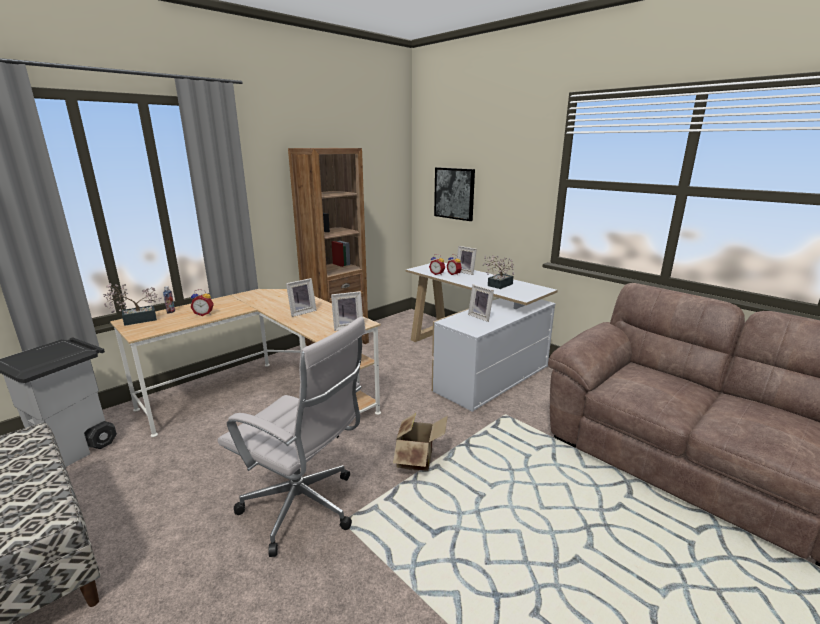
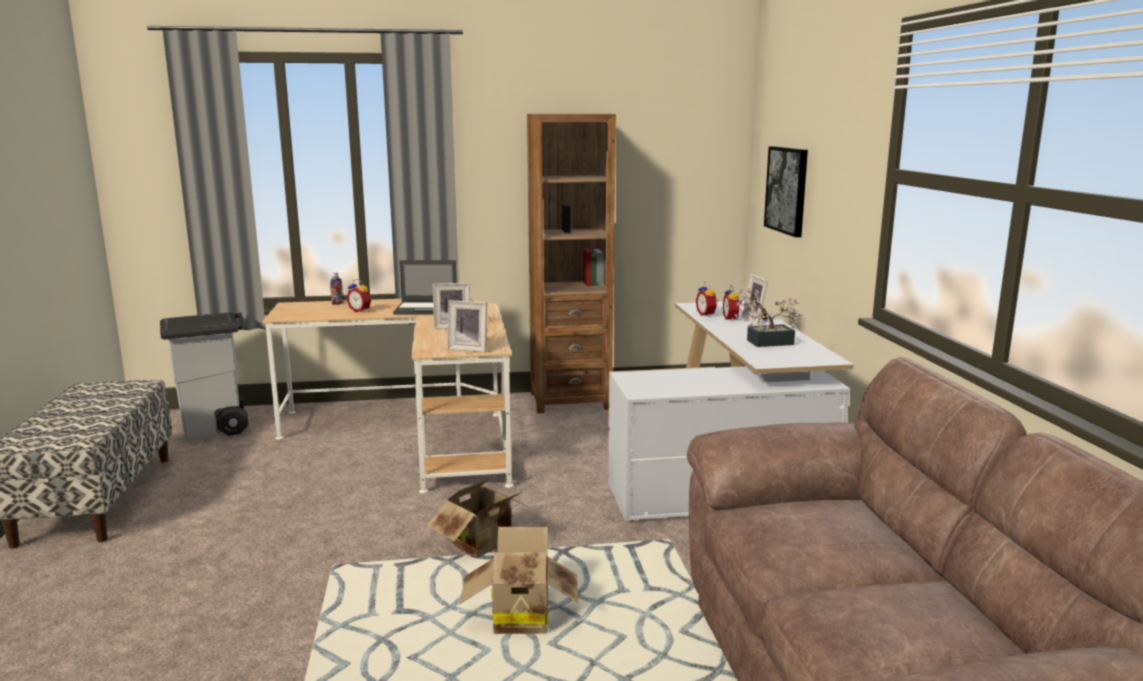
camera: 35 degrees right, 5 degrees down
(135, 320) = (297, 305): potted plant -> none
(255, 302) = (427, 309): none -> laptop
(304, 509) = (316, 542): white office chair -> none
(481, 317) = (686, 380): picture frame -> none
(502, 499) = (519, 616): none -> cardboard box

